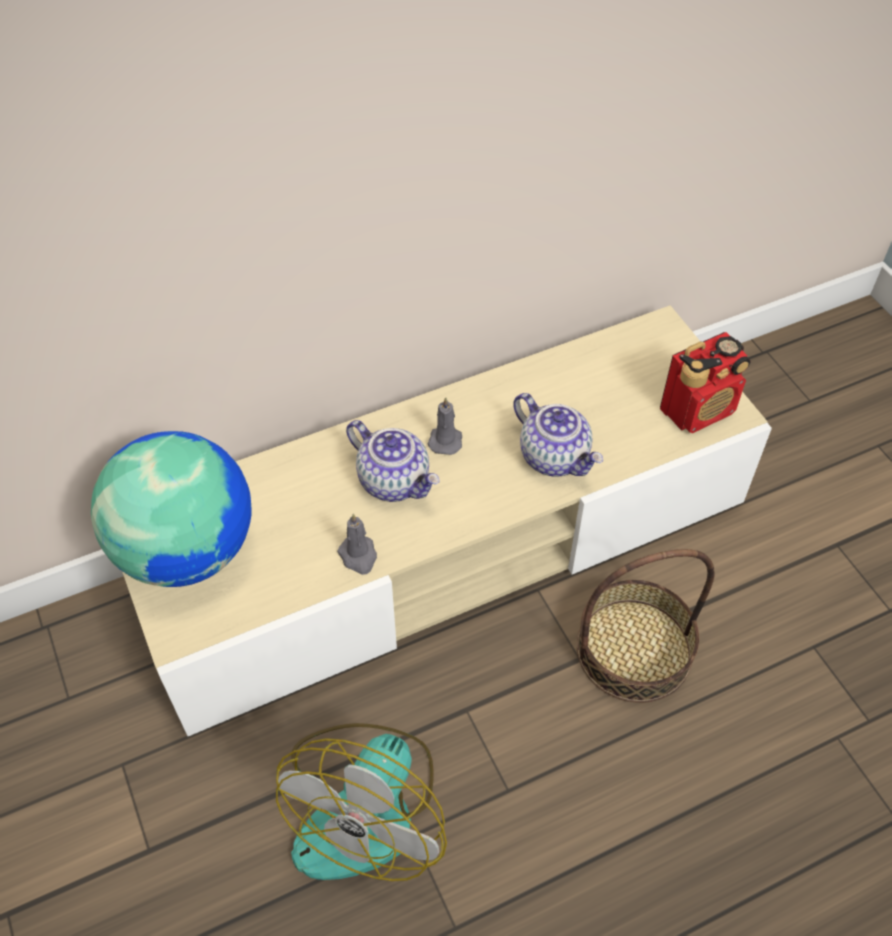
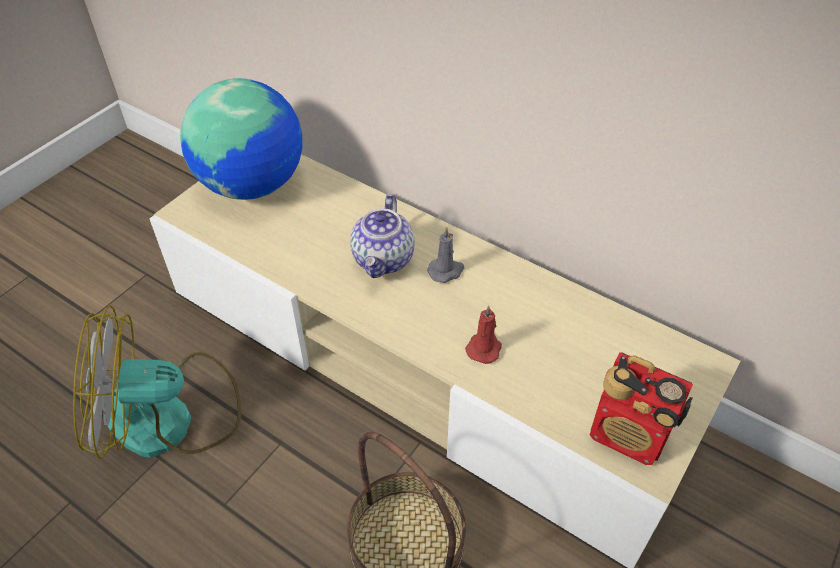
camera: 60 degrees right, 5 degrees down
(359, 556) = (301, 270): grey candle -> none
(555, 456) = (484, 347): teapot -> red candle

